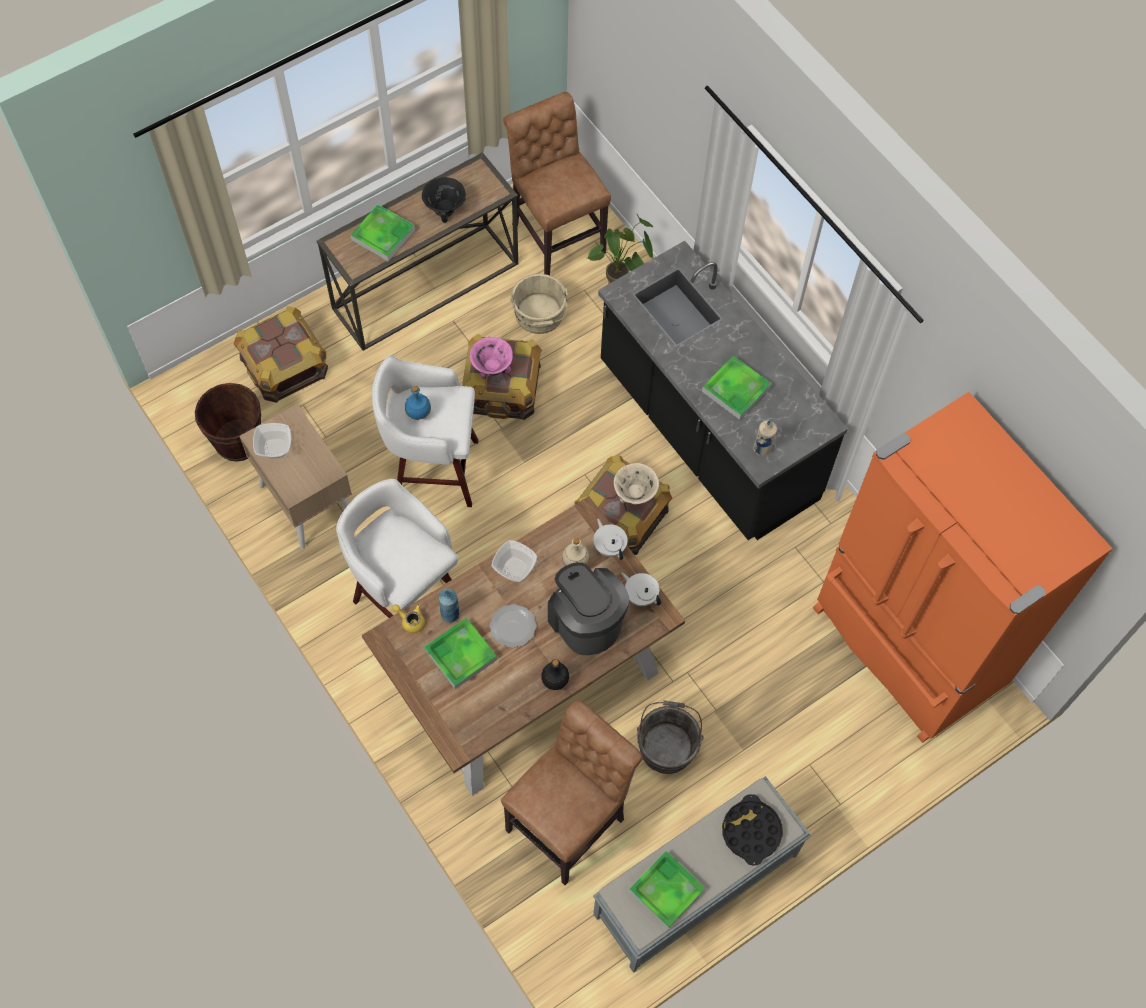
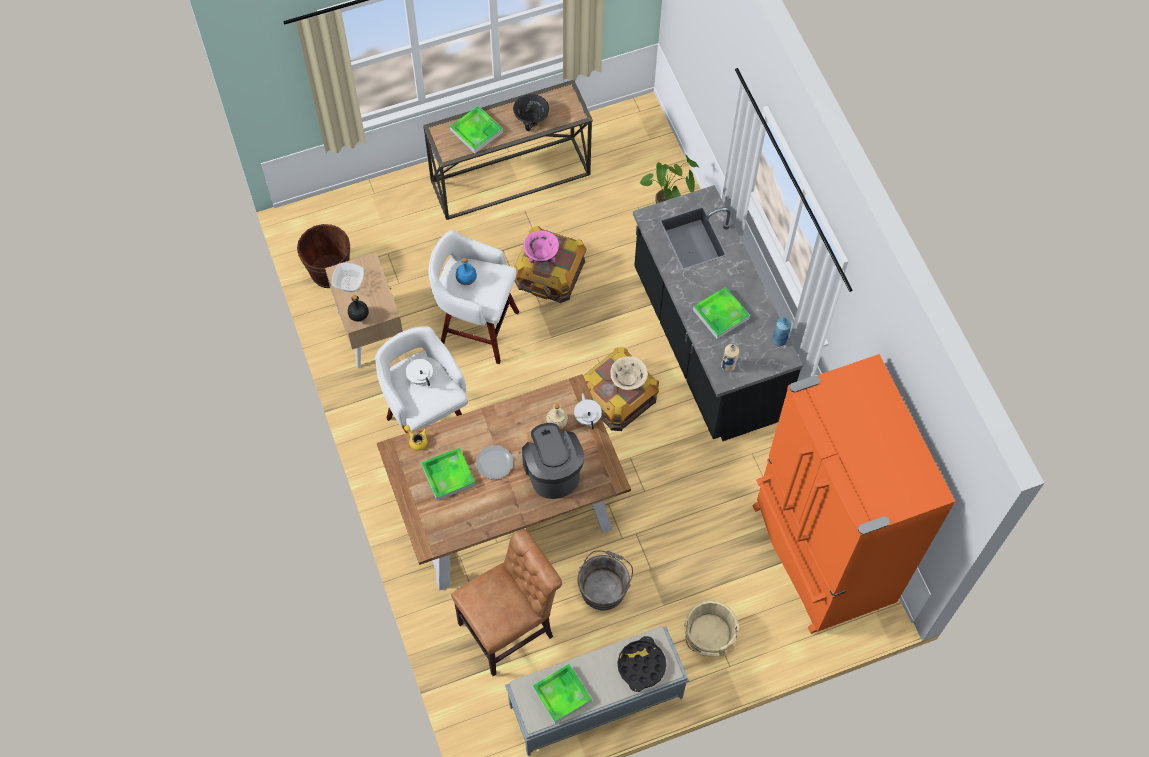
camera: 15 degrees right, 0 degrees up
(284, 365) = (381, 219): crate -> none
(450, 614) = (448, 442): blue bottle -> blue bottle (779, 340)
(515, 568) = (508, 418): bowl -> none
(539, 316) = (595, 221): beige bucket -> beige bucket (709, 637)
(555, 682) = (516, 513): black bottle -> black bottle (359, 317)
(556, 235) = (627, 157): brown chair -> none
(640, 595) = (601, 461): white teapot -> white teapot (420, 376)

